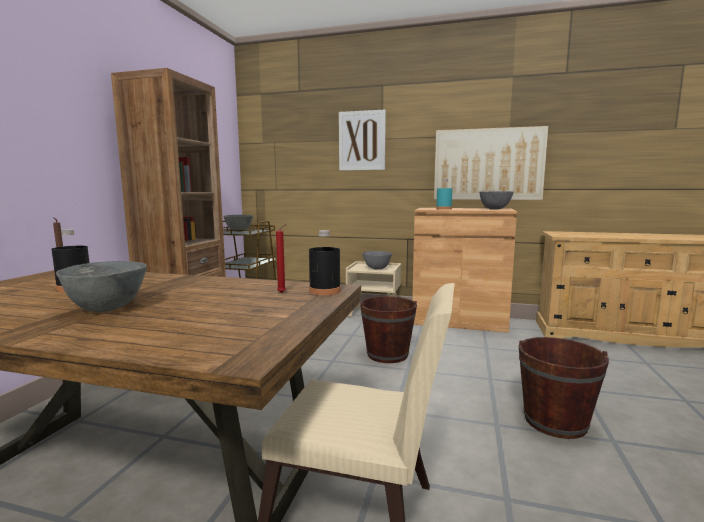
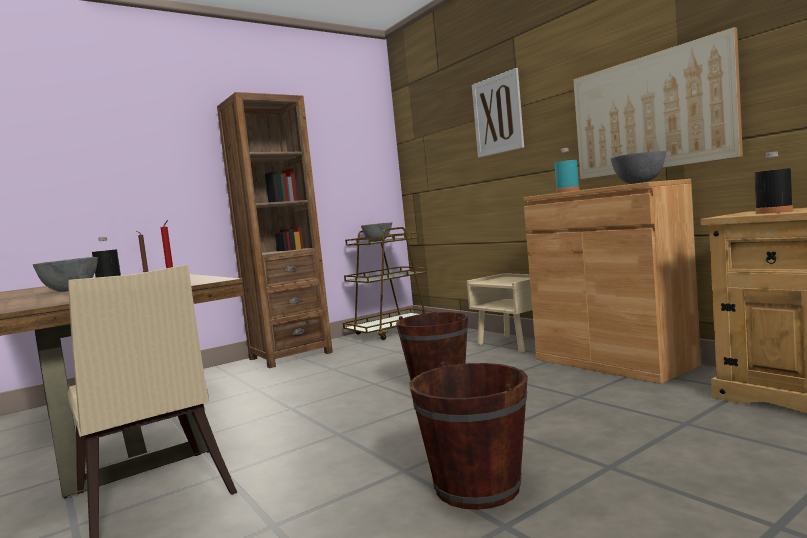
camera: 40 degrees right, 5 degrees down
(325, 291) = (198, 282): black bottle -> black bottle (774, 212)
(377, 269) = (506, 282): grey bowl -> none

